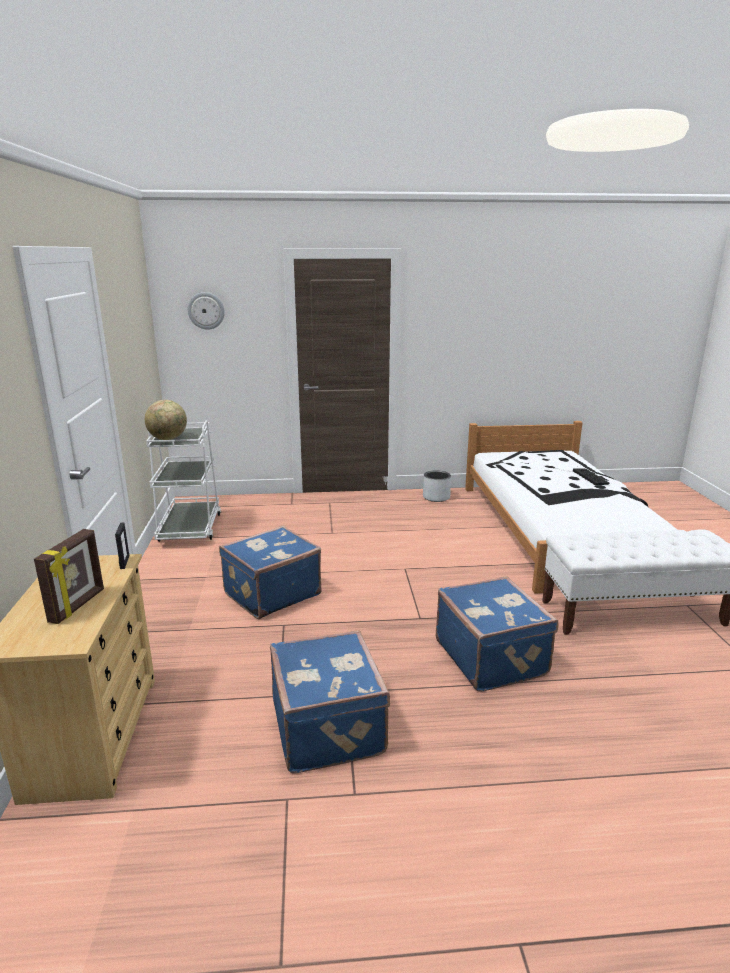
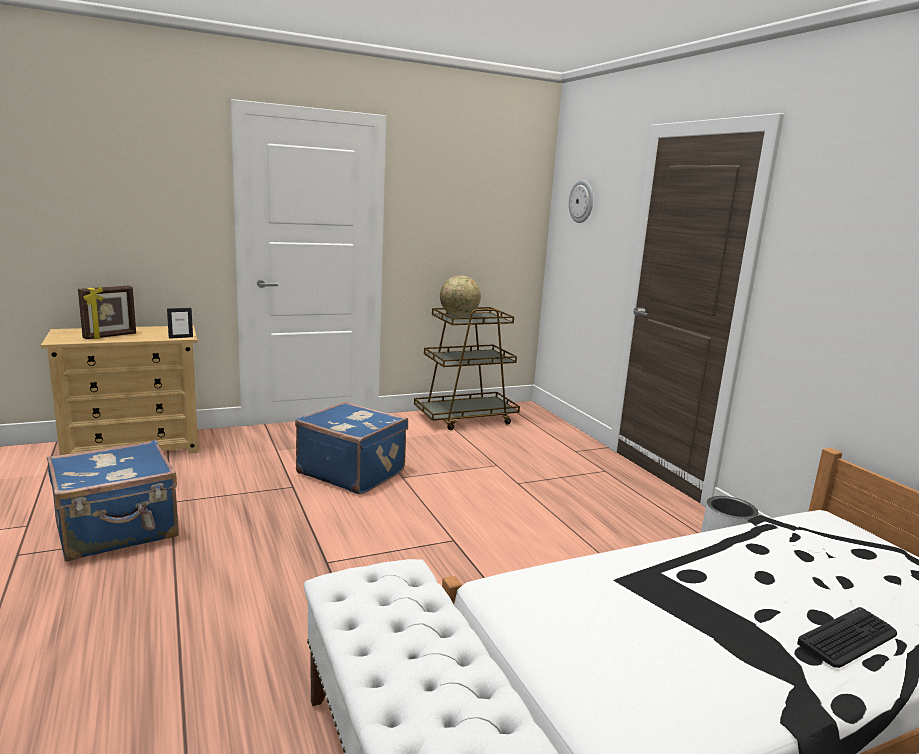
camera: 70 degrees right, 5 degrees down
(78, 606) = (110, 336): picture frame -> picture frame turned 45 degrees counterclockwise
(190, 528) = (466, 418): white cart -> brown cart
(492, 657) = (239, 625): blue suitcase -> none

